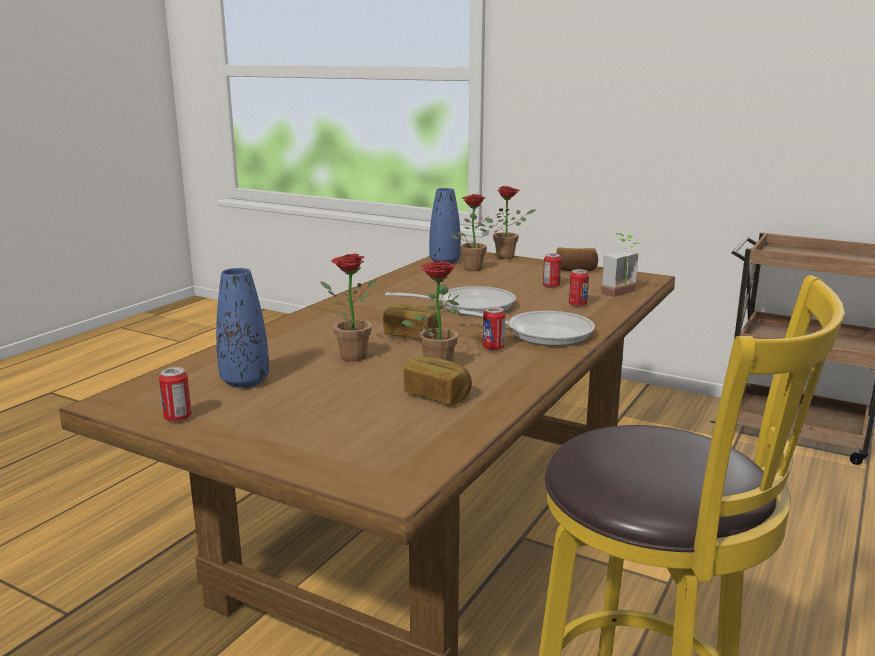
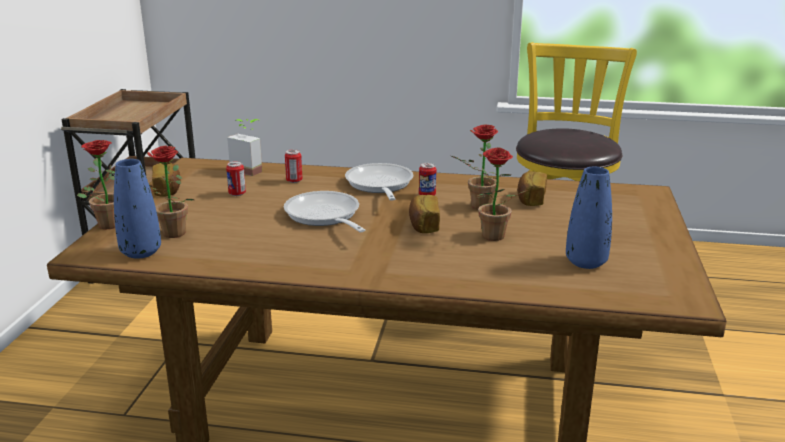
camera: 110 degrees left, 5 degrees up
(178, 418) = (669, 266): can -> none

